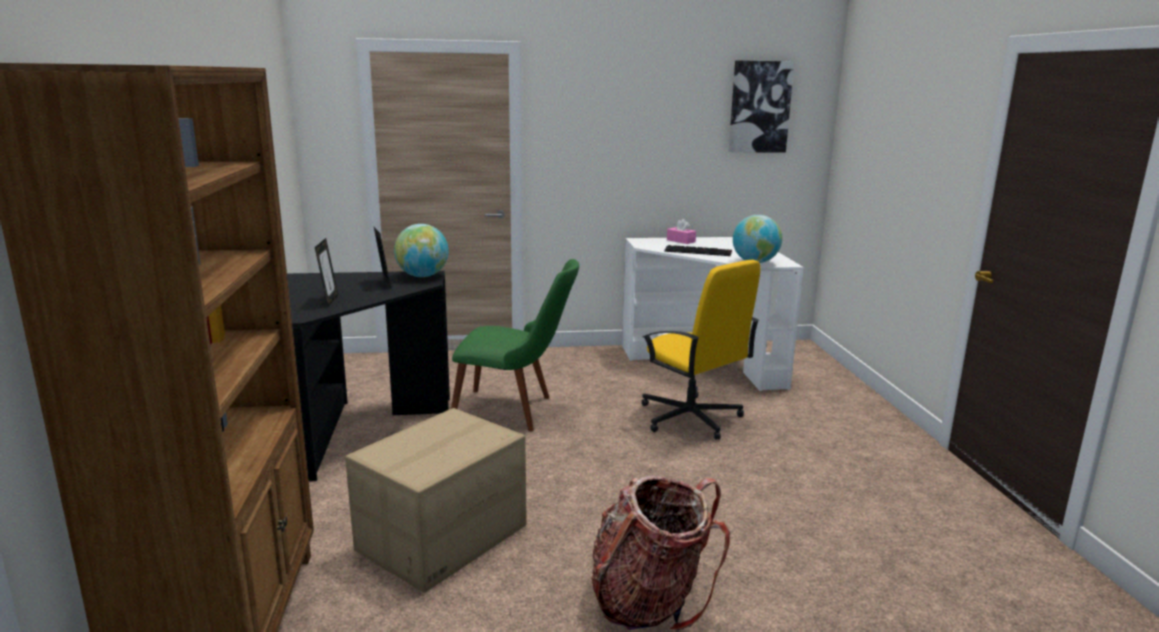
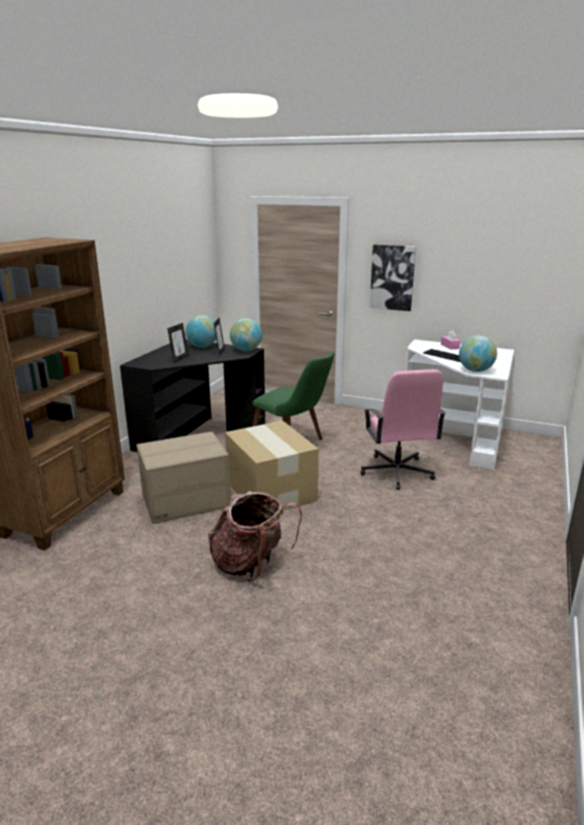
camera: 30 degrees right, 5 degrees up
(342, 280) = (202, 347): none -> globe
(559, 486) = (271, 492): none -> cardboard box
(691, 418) = (396, 472): yellow office chair -> pink office chair
(759, 107) = (527, 248): picture -> picture (392, 277)

